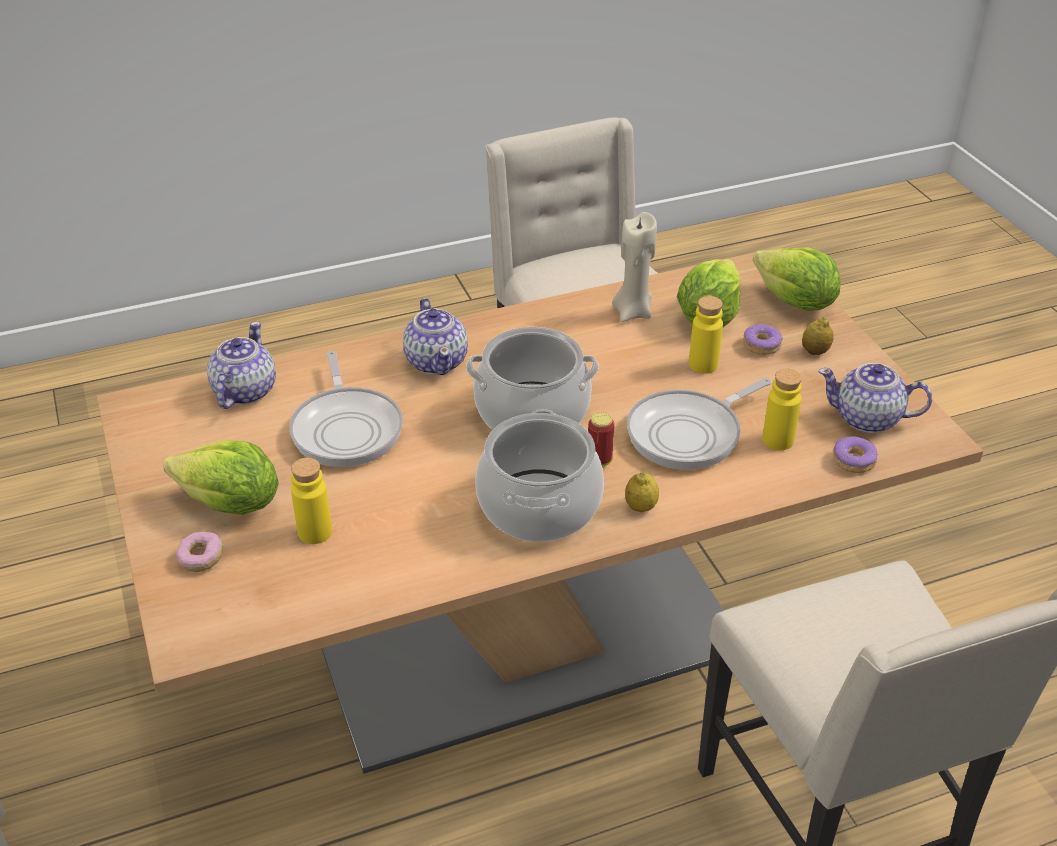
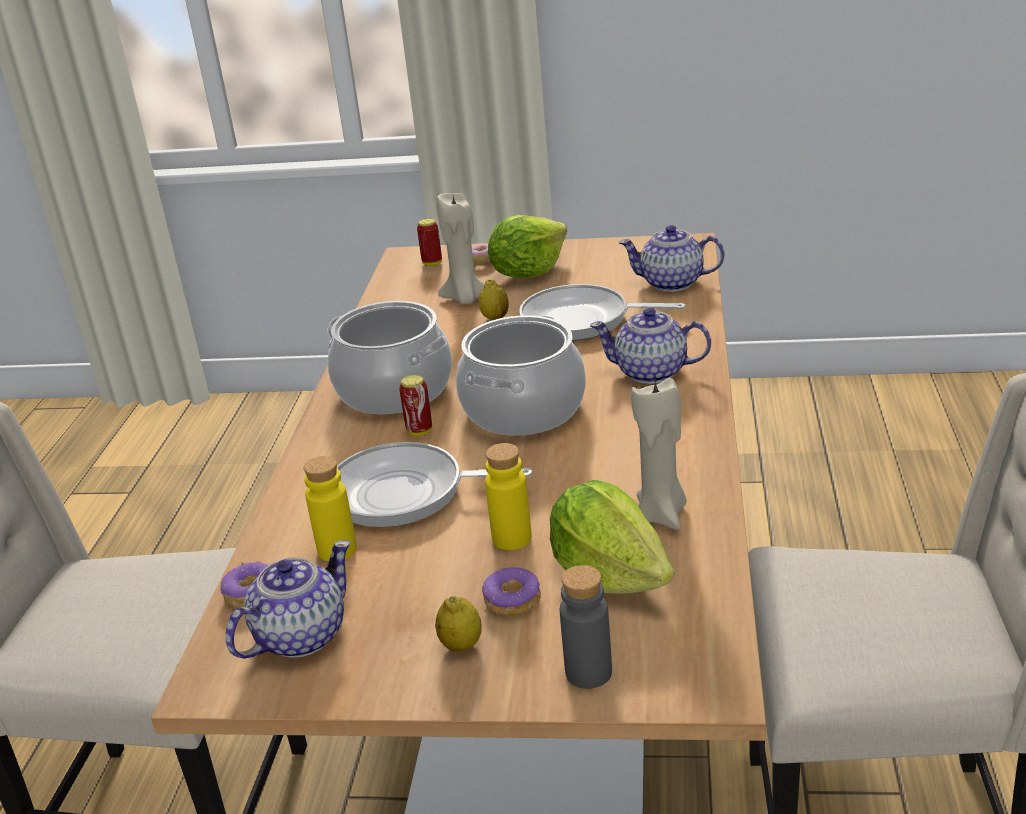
camera: 120 degrees right, 10 degrees down
(211, 605) = (432, 263): none -> can
(243, 392) = (672, 283): teapot -> teapot turned 150 degrees clockwise
(315, 532) = (465, 299): yellow bottle -> beige candle
(640, 507) = (338, 439): lemon -> lemon (495, 318)
(689, 433) = (405, 493): frying pan -> frying pan turned 75 degrees counterclockwise
(794, 302) = (588, 672): lettuce -> grey bottle

